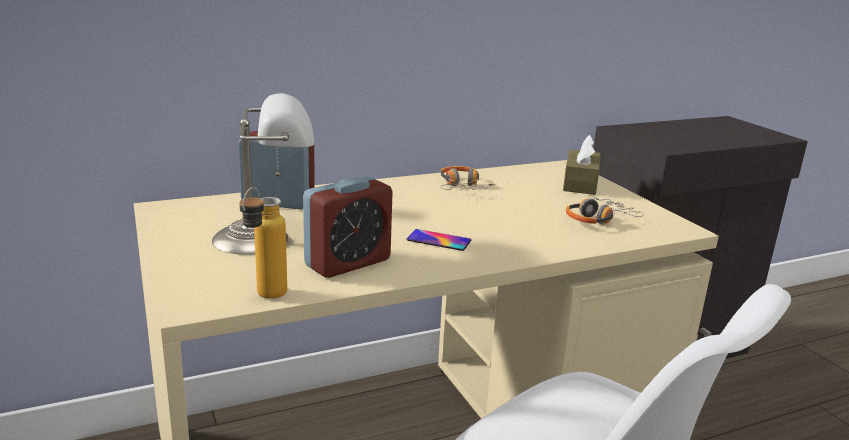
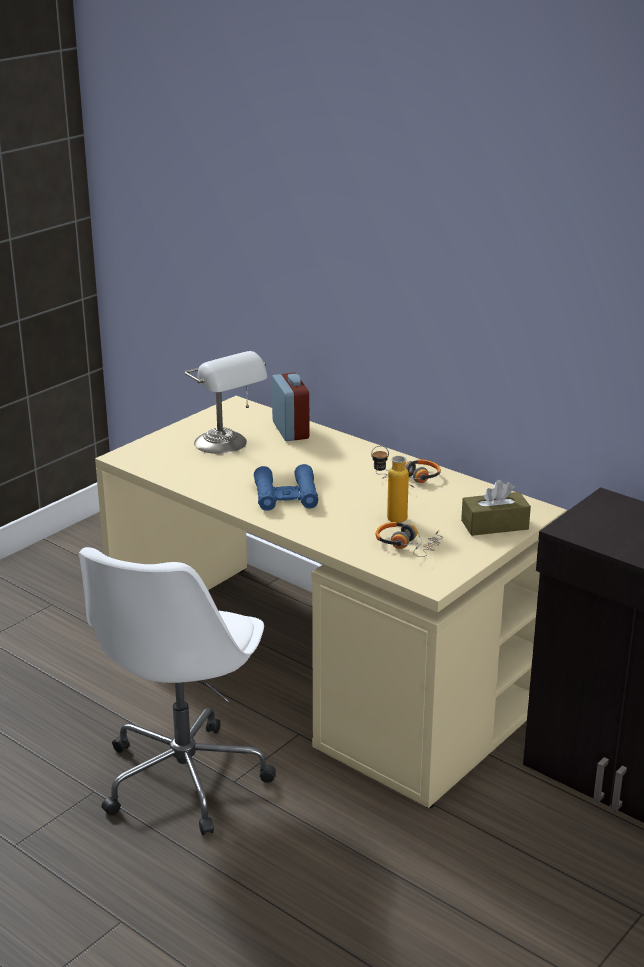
camera: 65 degrees right, 5 degrees up
(265, 298) = (148, 470): bottle -> bottle (388, 519)
(348, 263) = (217, 478): alarm clock -> none
(438, 240) = (286, 496): phone -> blue binoculars

